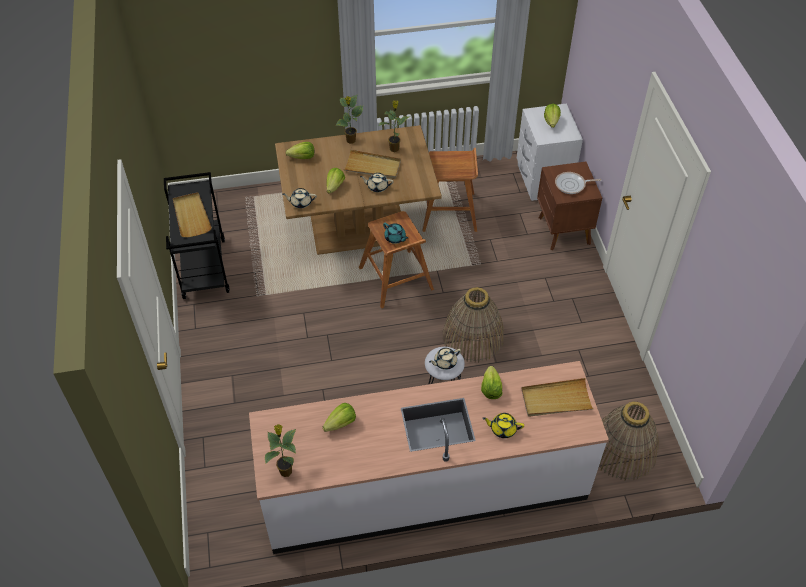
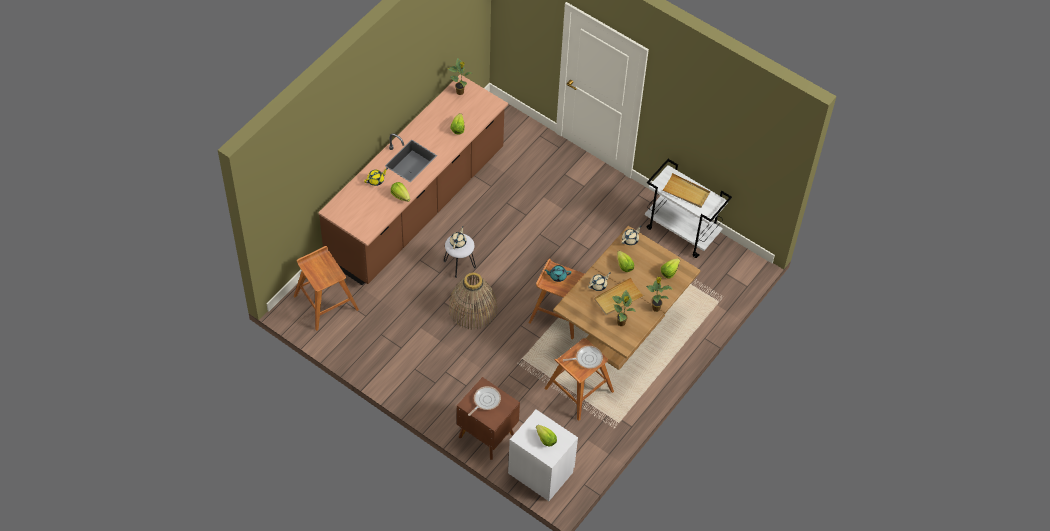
camera: 135 degrees right, 5 degrees up
(203, 268) = (682, 231): black cart -> white cart
(424, 487) = (417, 206): white counter -> brown counter
(446, 162) = (587, 358): none -> frying pan
(556, 400) = (361, 214): beige tray -> none
(622, 450) = (325, 302): basket -> brown stool

